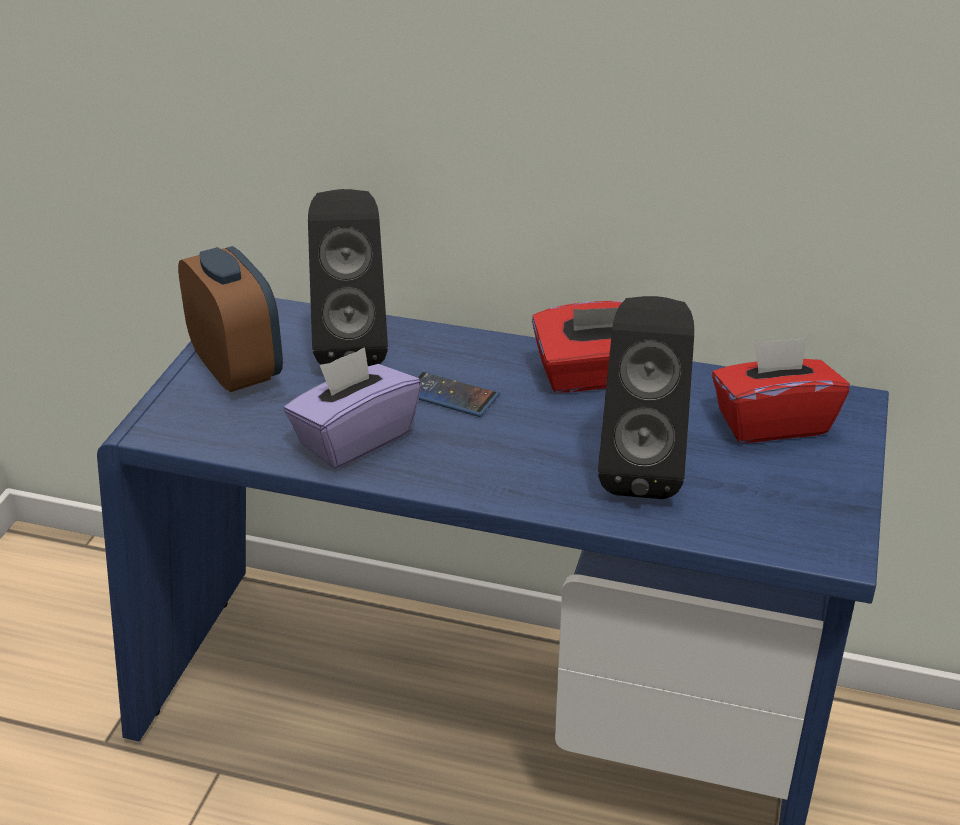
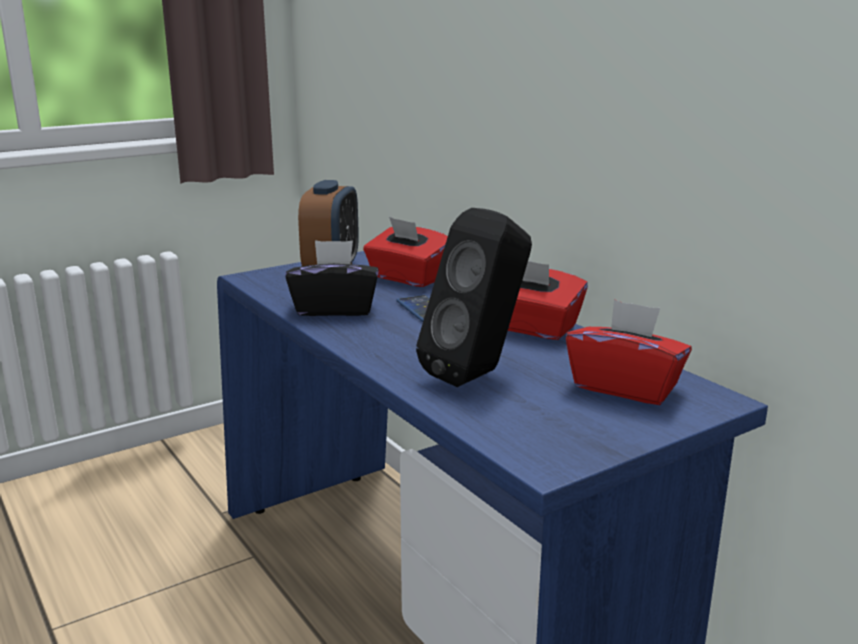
camera: 40 degrees right, 15 degrees down
(352, 348) = (407, 278): black speaker -> red tissue box
(354, 439) = (335, 309): purple tissue box -> black tissue box

